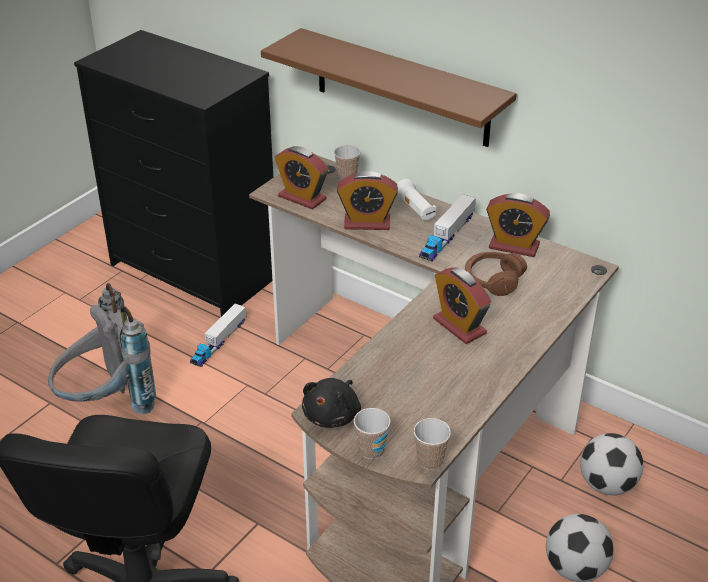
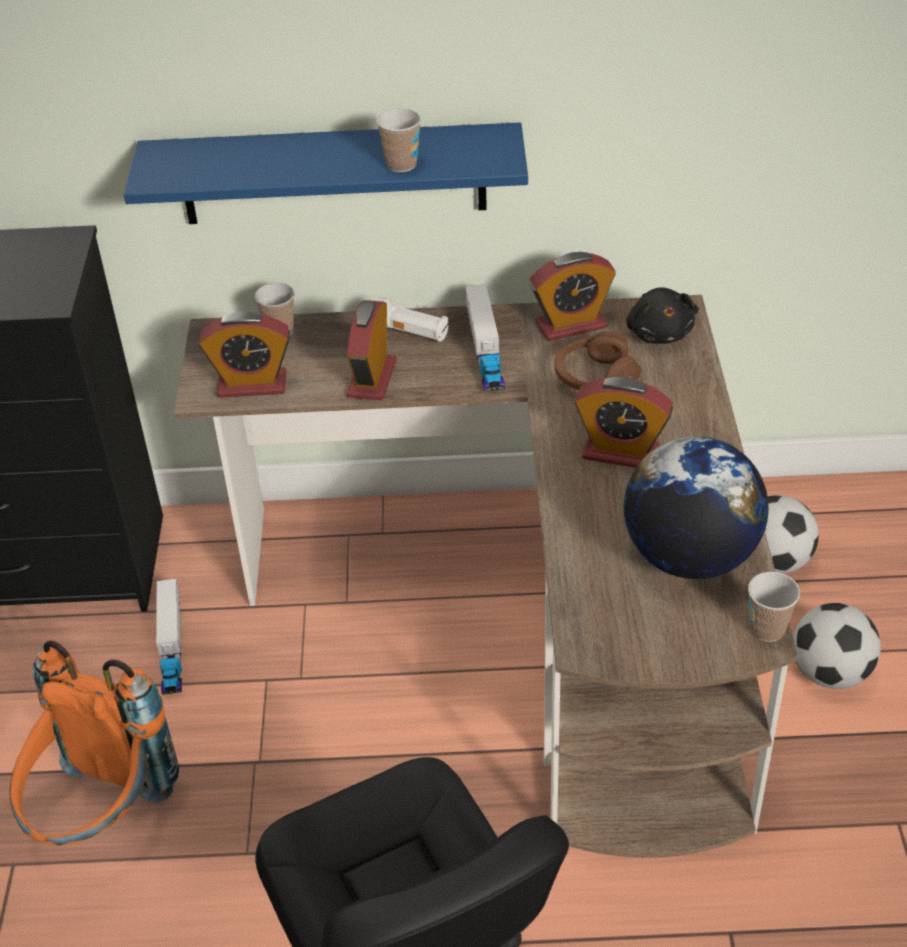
camera: 35 degrees left, 5 degrees up
(107, 405) = (102, 817): grey backpack -> orange backpack
(333, 415) = (607, 640): black plush toy -> black plush toy (659, 332)
(367, 223) = (372, 378): alarm clock -> alarm clock turned 135 degrees clockwise
(371, 450) = (695, 656): cup -> cup (401, 164)
(402, 88) = (333, 174): brown shelf -> blue shelf
(431, 400) = (689, 557): none -> globe

